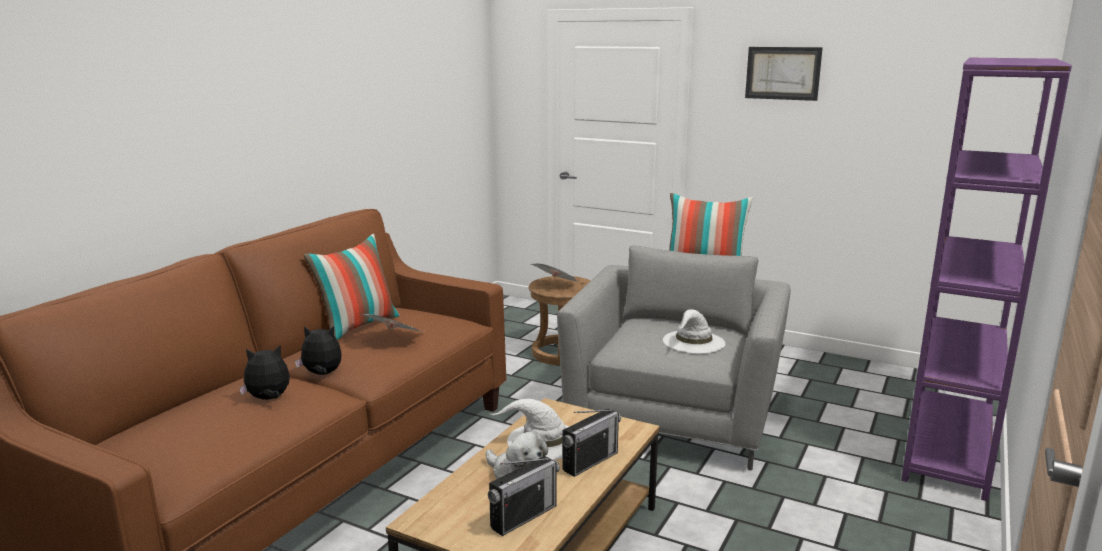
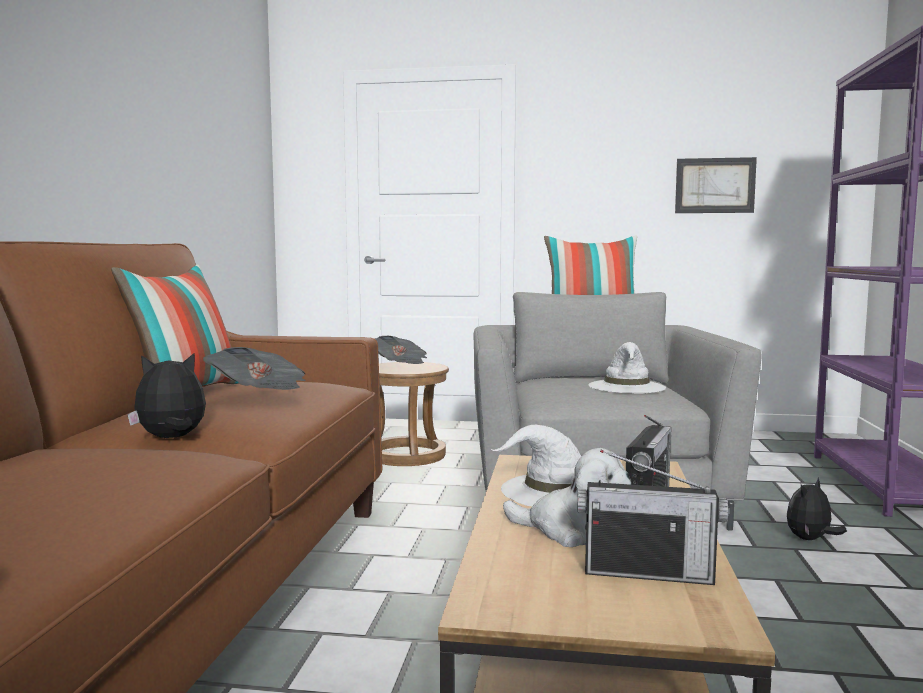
camera: 20 degrees left, 10 degrees down
(268, 399) = (103, 465): plush toy -> plush toy (810, 539)
(523, 517) = (648, 573): radio -> radio turned 75 degrees clockwise
(783, 73) = (616, 130): picture -> picture (715, 185)

